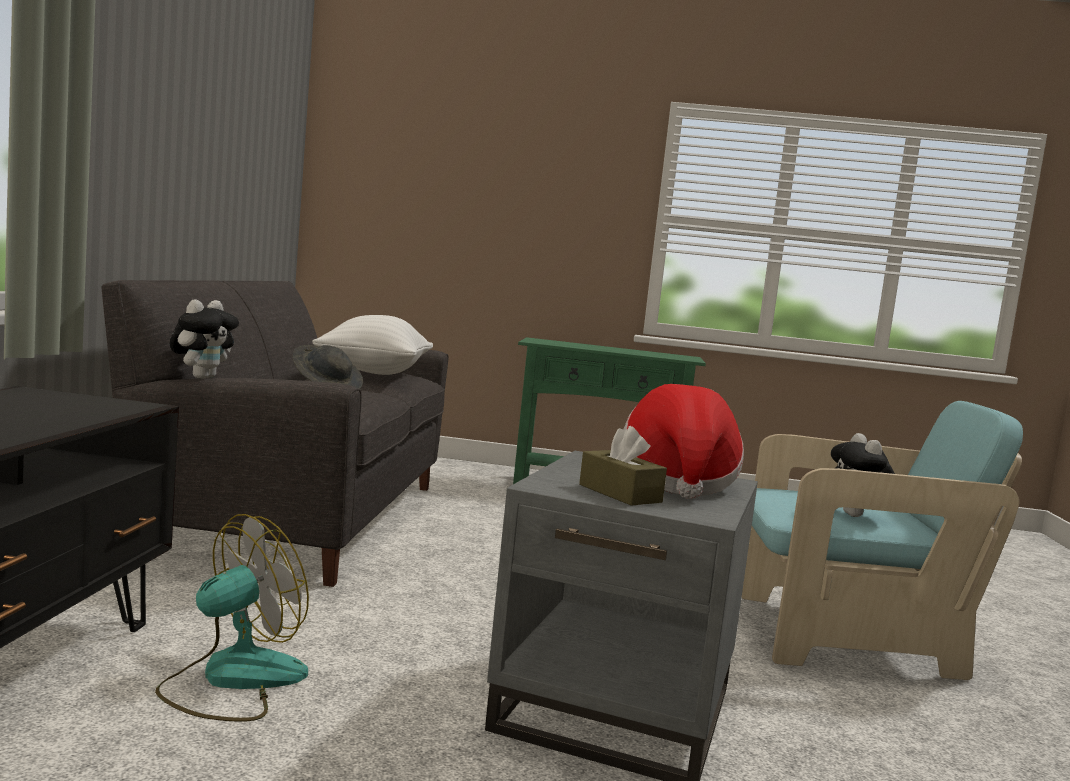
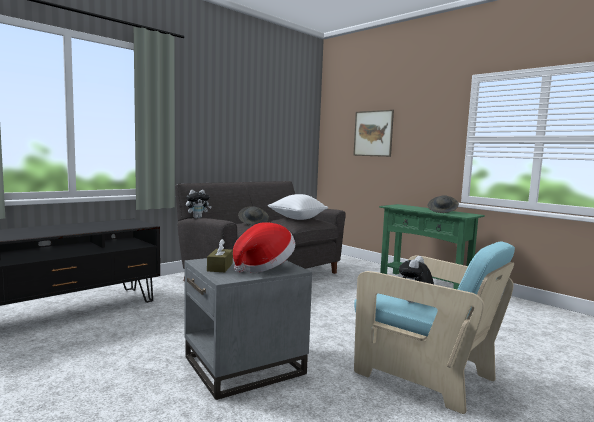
camera: 40 degrees right, 0 degrees up
(233, 680) = (145, 321): fan -> none
(454, 186) = (373, 133): none -> picture
(637, 351) = (442, 211): none -> grey hat

